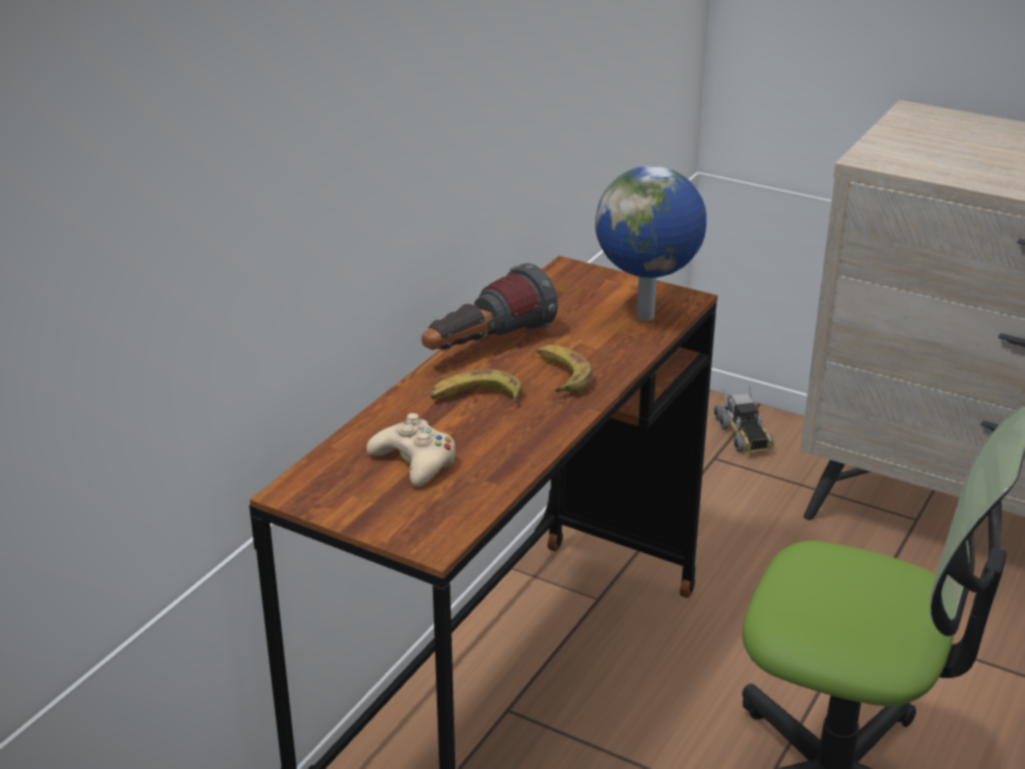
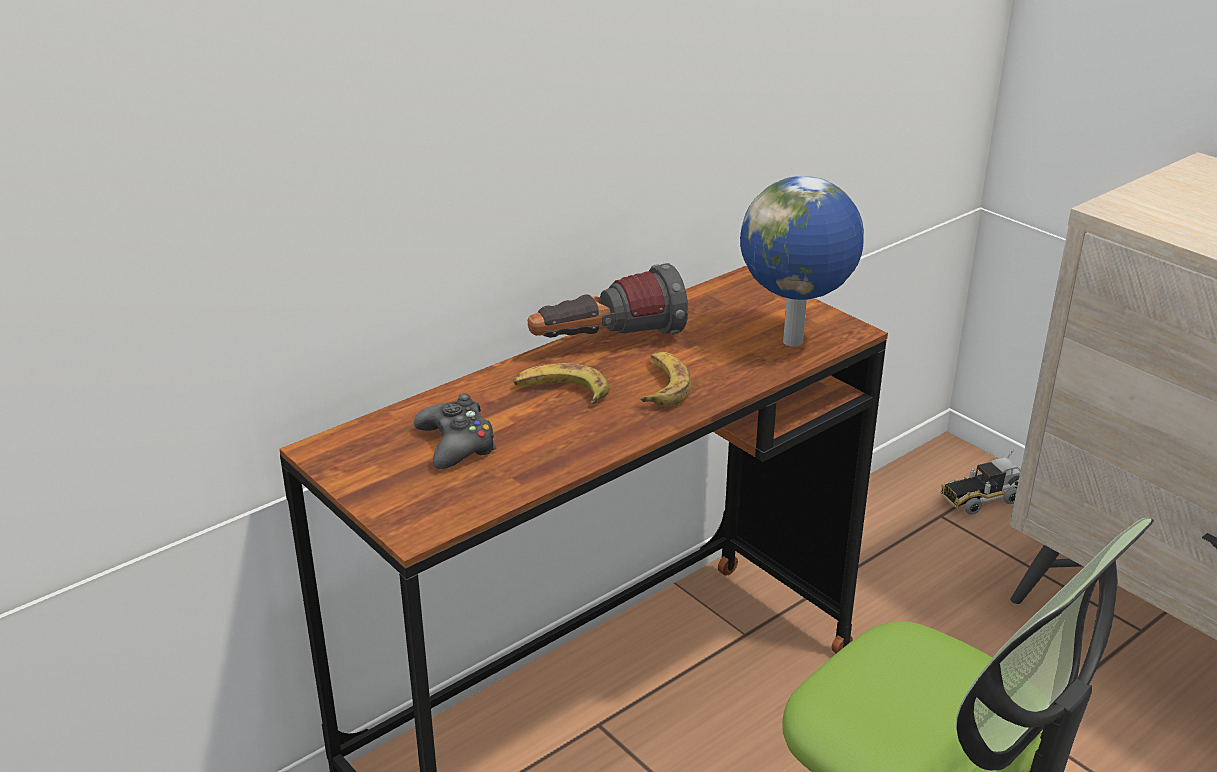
camera: 20 degrees right, 0 degrees up
(415, 462) = (456, 444): beige game controller -> black game controller
(744, 435) = (985, 498): toy truck -> toy truck turned 60 degrees clockwise

